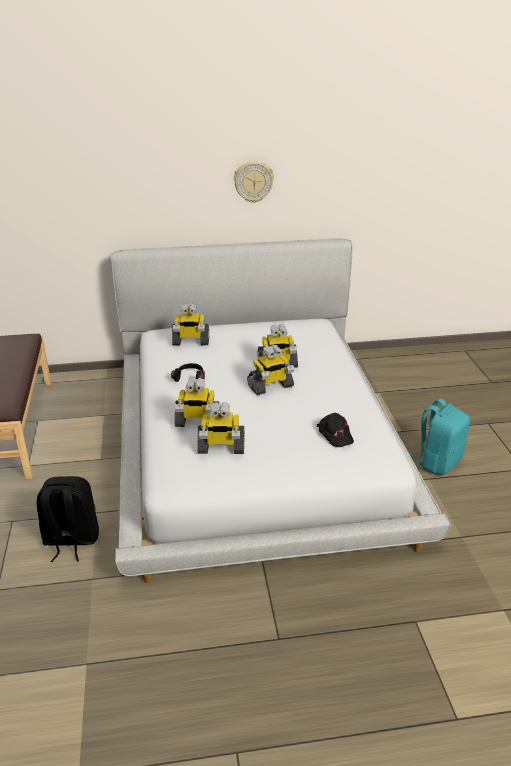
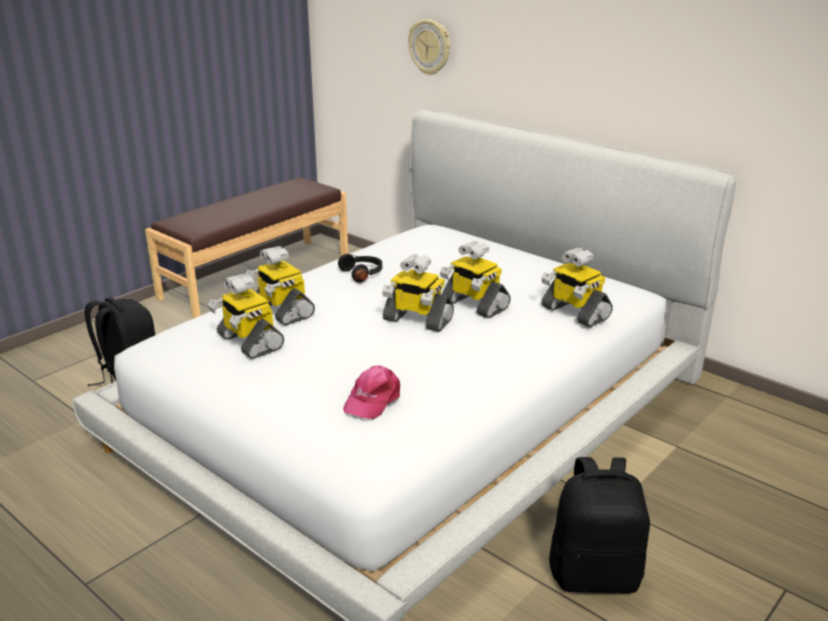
camera: 50 degrees right, 5 degrees down
(190, 341) = (437, 246): toy robot -> toy robot (574, 312)
(253, 182) = (610, 48): wall clock -> wall clock (430, 47)
(335, 434) = (372, 399): black cap -> pink cap
(438, 462) = (595, 574): turquoise backpack -> black backpack

